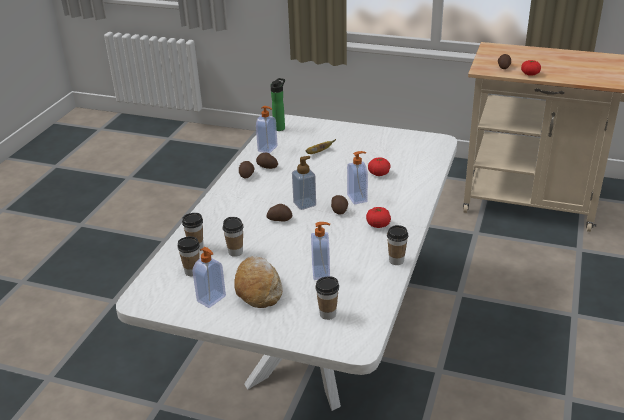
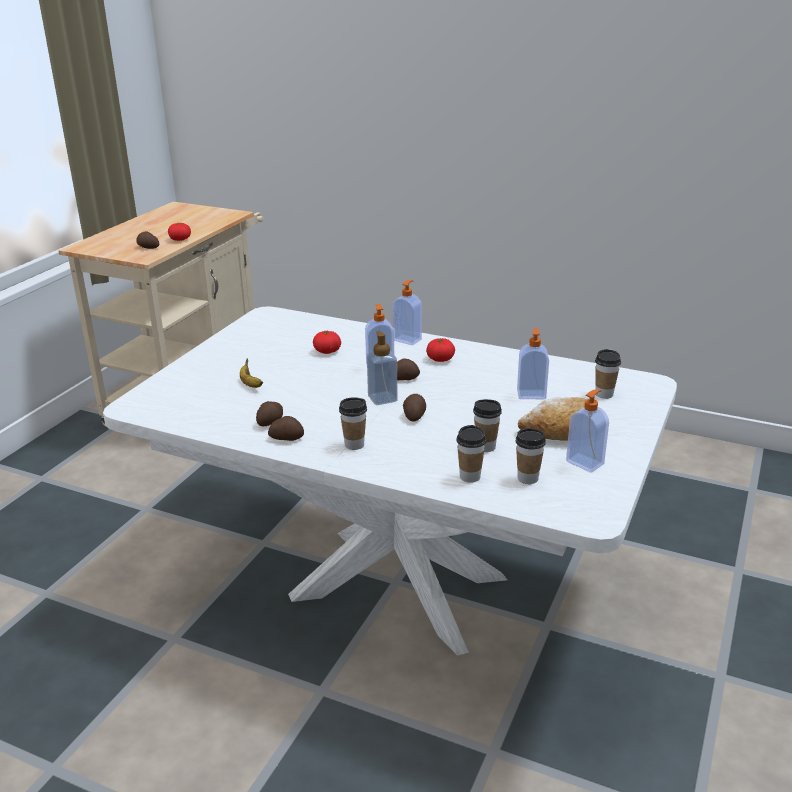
camera: 85 degrees left, 5 degrees down
(268, 149) = (216, 420): soap dispenser -> soap dispenser (407, 339)
(280, 127) = (152, 409): bottle -> none
(396, 260) = (510, 355): cup -> cup (354, 444)

